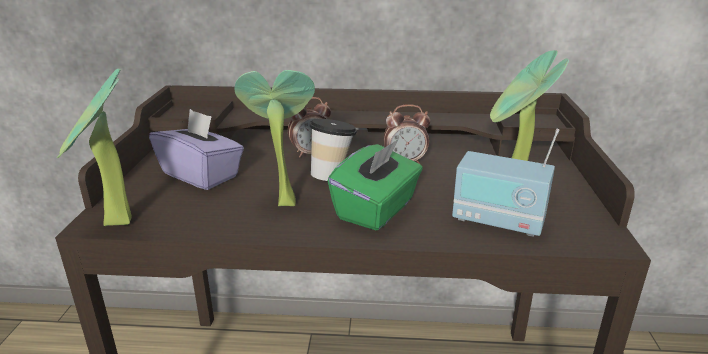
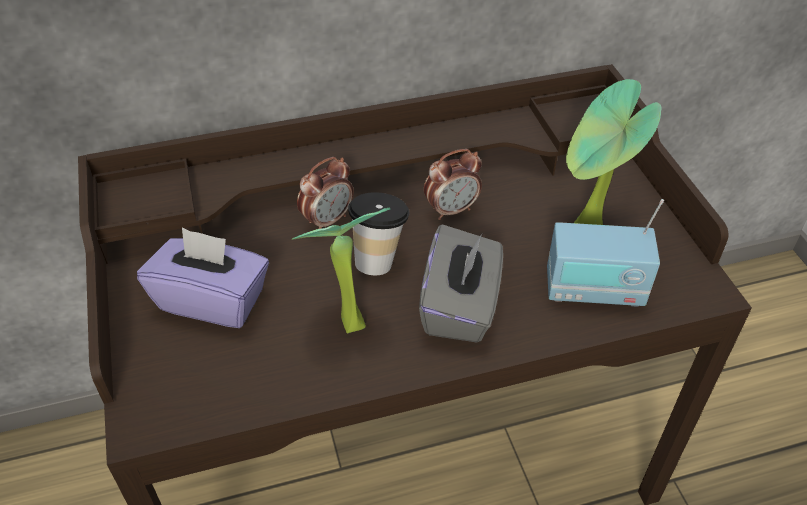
camera: 20 degrees left, 20 degrees up
(114, 225) = (168, 423): potted plant -> none
(377, 210) = (460, 307): green tissue box -> grey tissue box

